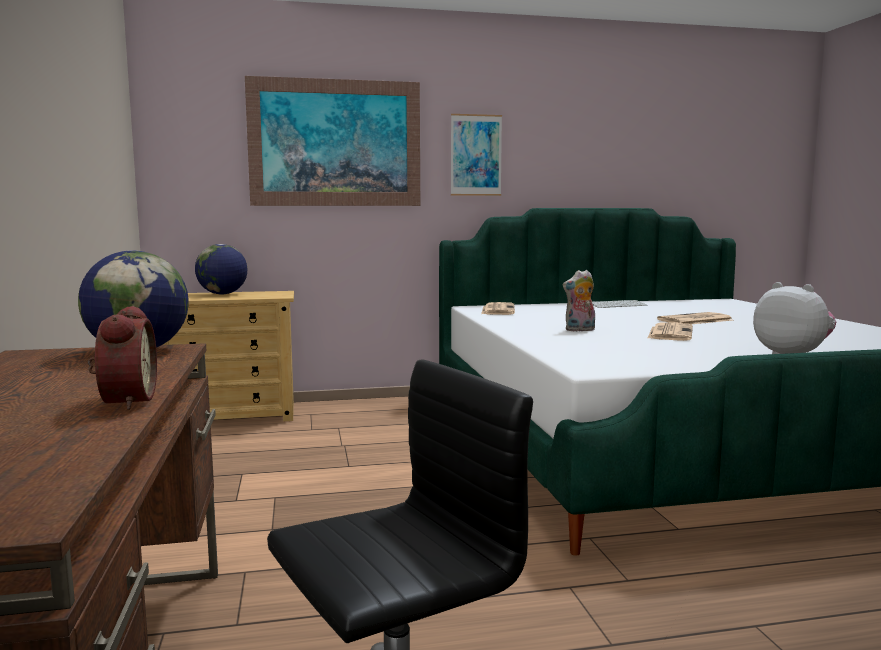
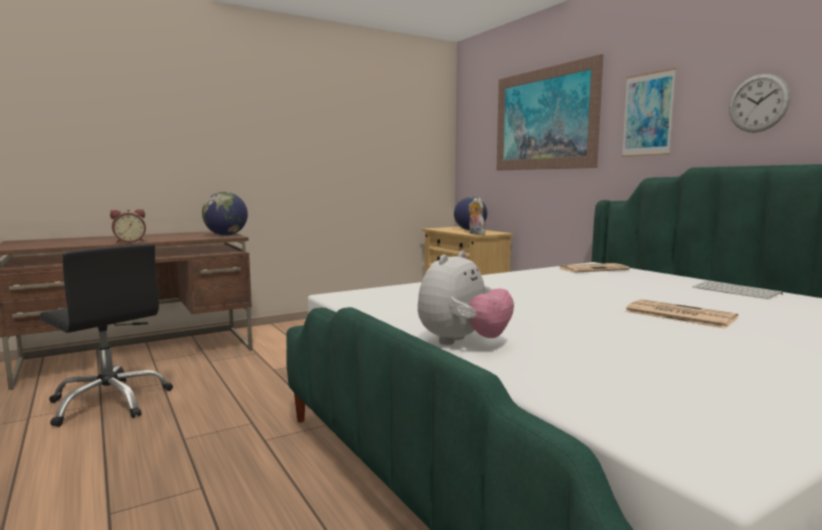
camera: 70 degrees right, 0 degrees up
(570, 158) = (758, 103): none -> wall clock
(580, 330) = (517, 288): plush toy -> plush toy (475, 234)
(670, 333) = (551, 308): newspaper -> none

